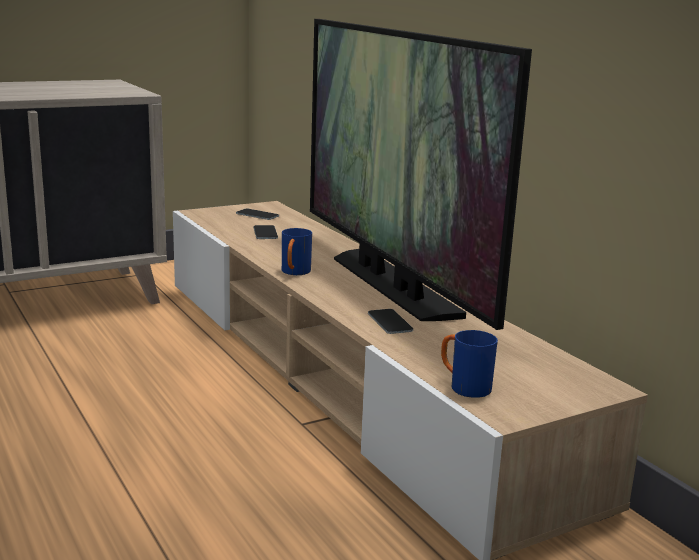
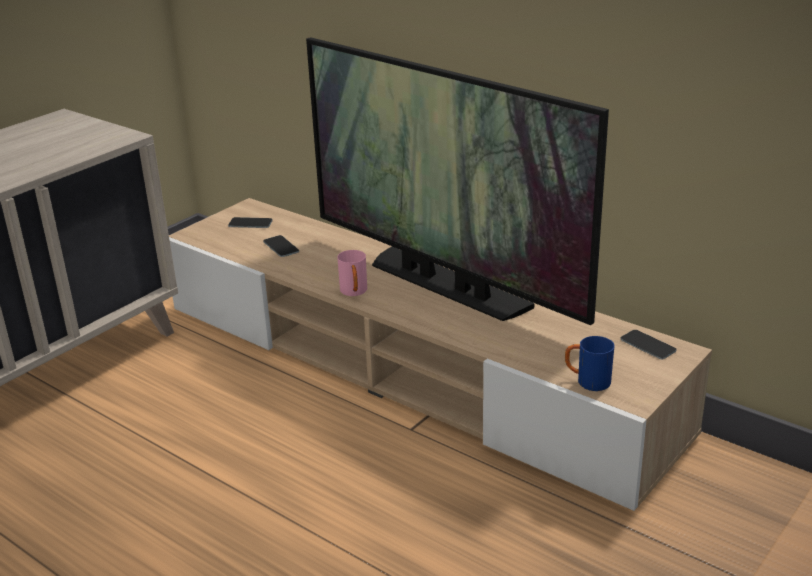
camera: 20 degrees left, 10 degrees up
(294, 273) = (354, 293): blue mug -> pink mug
(390, 322) = (480, 329): phone -> phone (648, 345)

